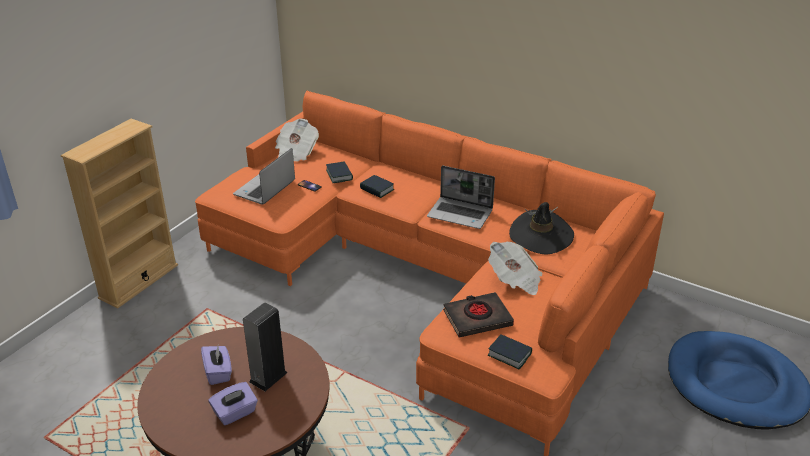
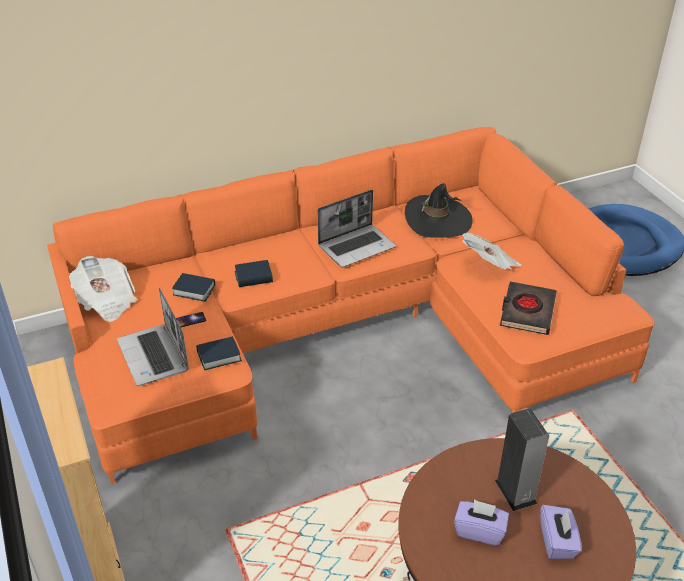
camera: 55 degrees left, 5 degrees up
(509, 354) = (591, 317): book -> book (219, 356)

